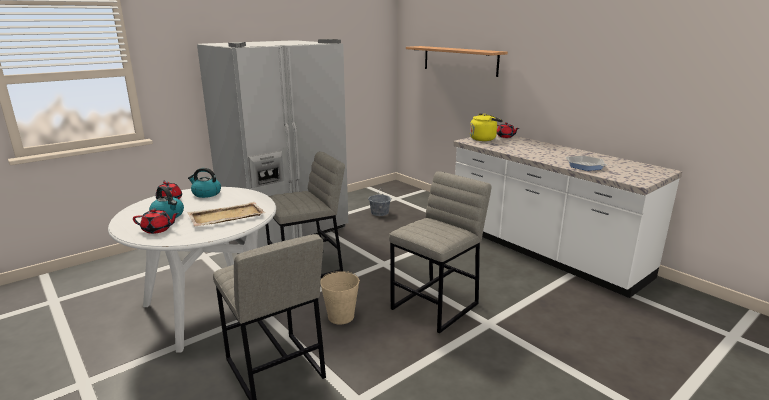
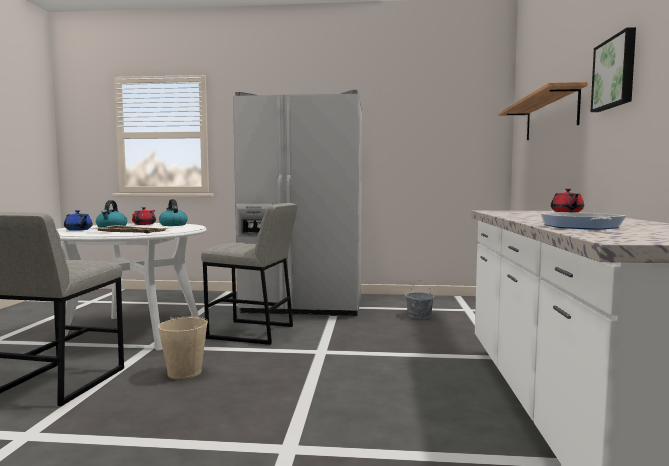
camera: 45 degrees right, 15 degrees down
(157, 229) = (78, 230): red teapot -> blue teapot
(436, 305) = (280, 403): grey chair -> none
(484, 139) = (522, 211): yellow kettle -> none
(538, 56) = (615, 73): none -> picture

